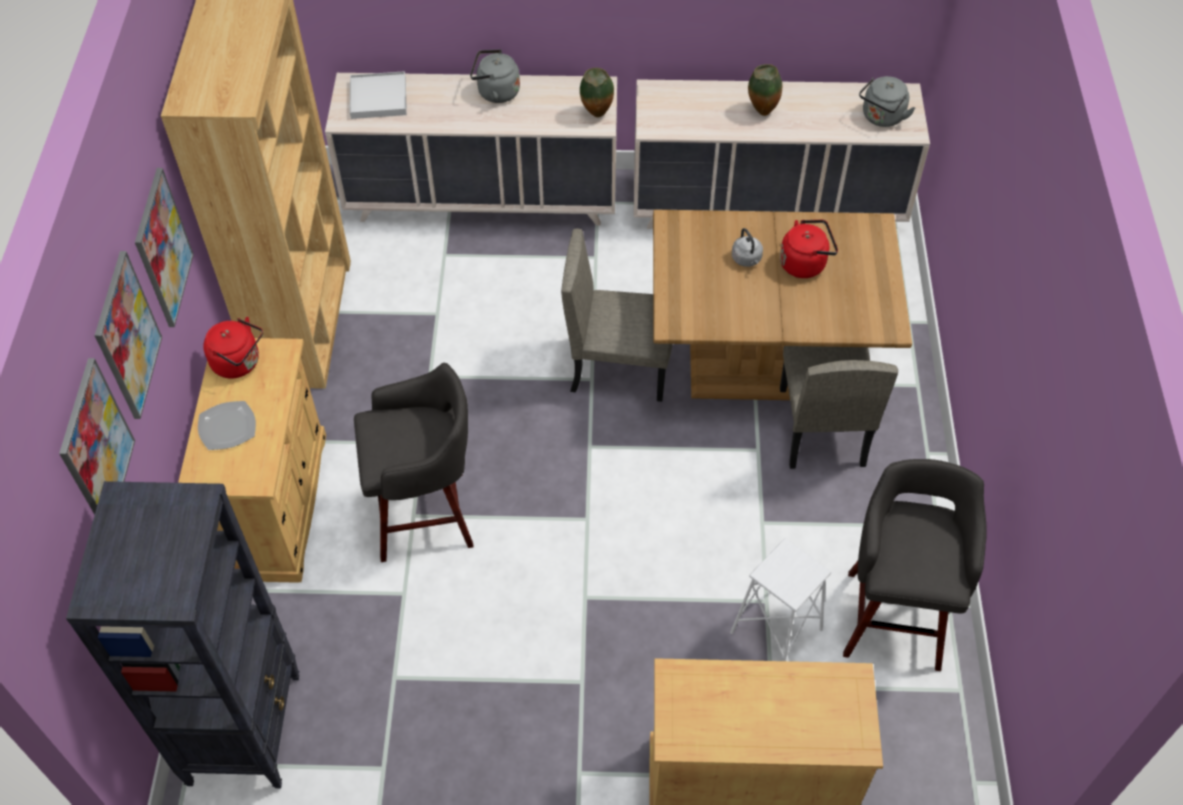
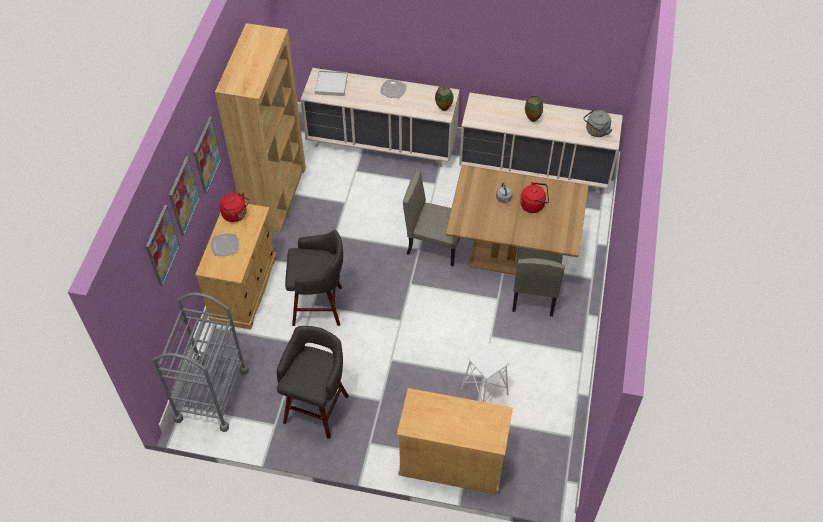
camera: 10 degrees right, 0 degrees up
(245, 727) = (211, 394): black bookcase -> grey cart
(495, 92) = (393, 90): grey kettle -> plate
(894, 616) = (547, 394): grey stool -> grey stool (317, 407)

